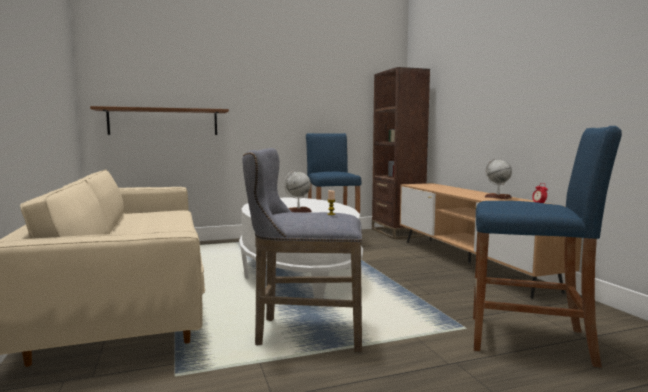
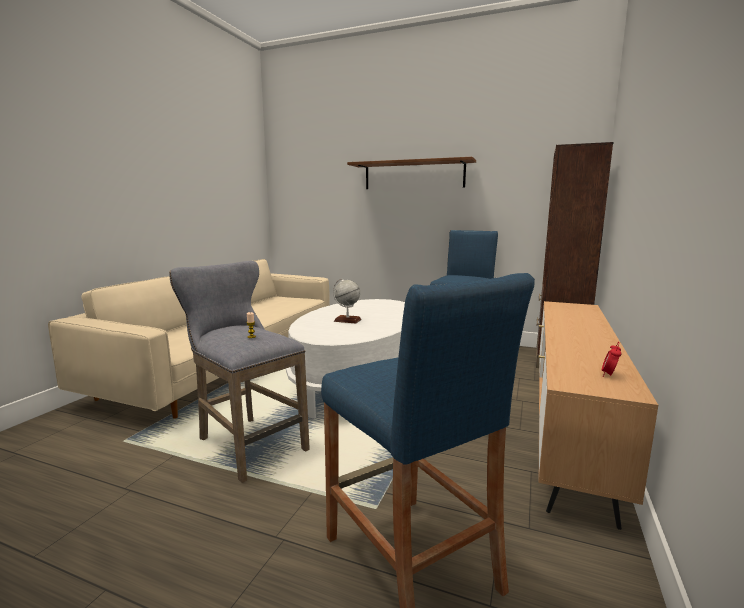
camera: 40 degrees right, 5 degrees up
(163, 122) = (325, 217): brown shelf -> brown shelf (413, 175)
(497, 197) = (594, 347): globe -> none

